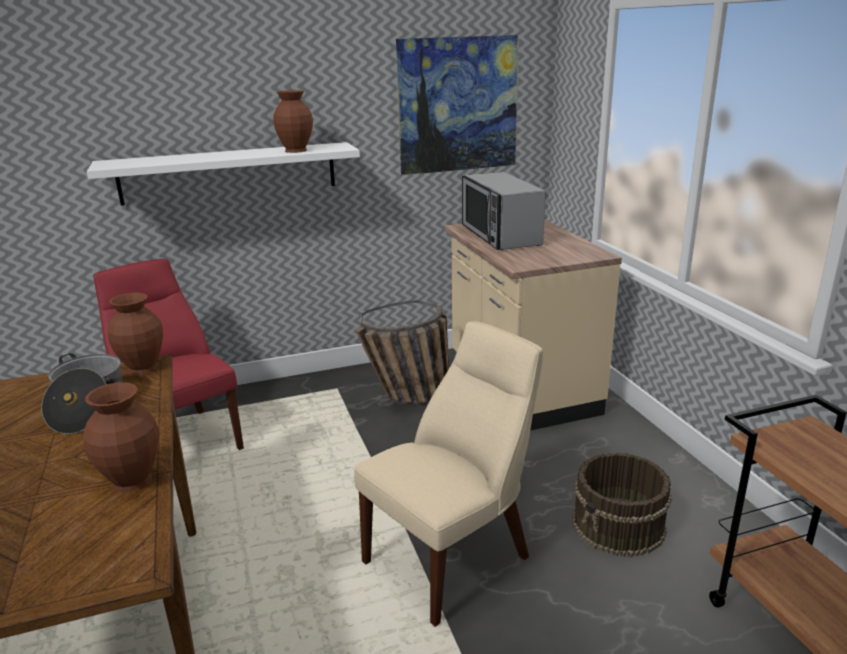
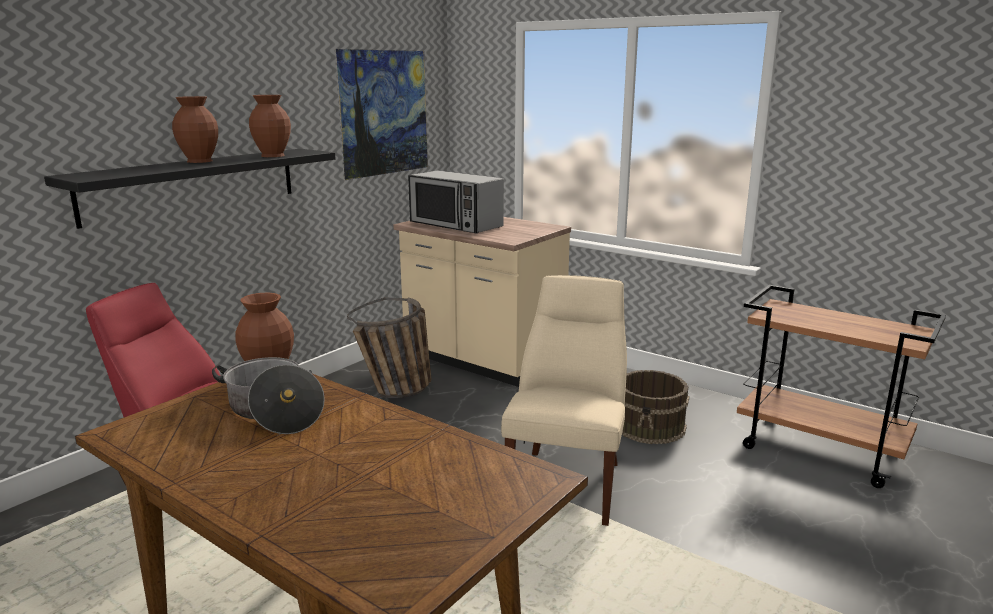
camera: 35 degrees left, 5 degrees down
(130, 481) = (428, 440): brown vase -> brown vase (199, 161)
(229, 173) = (193, 184): white shelf -> black shelf

